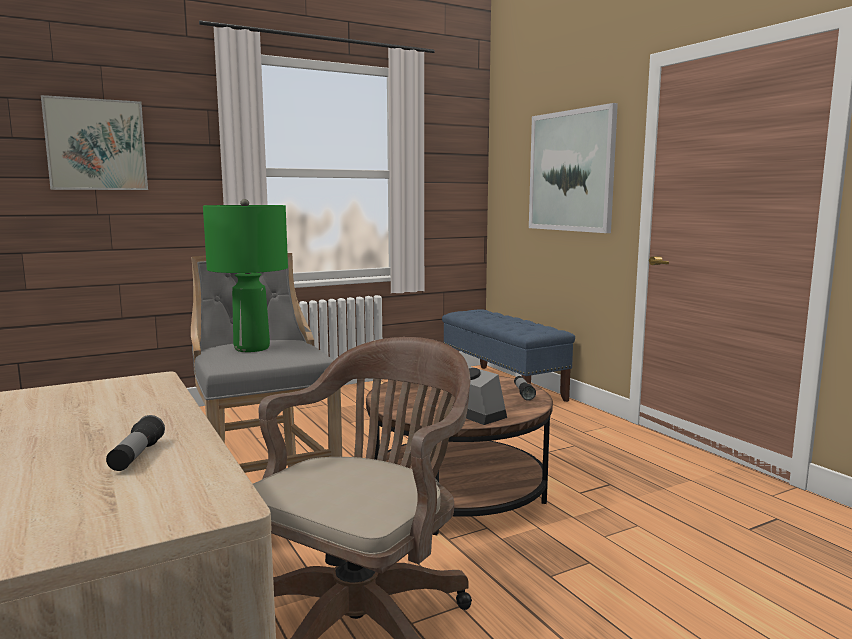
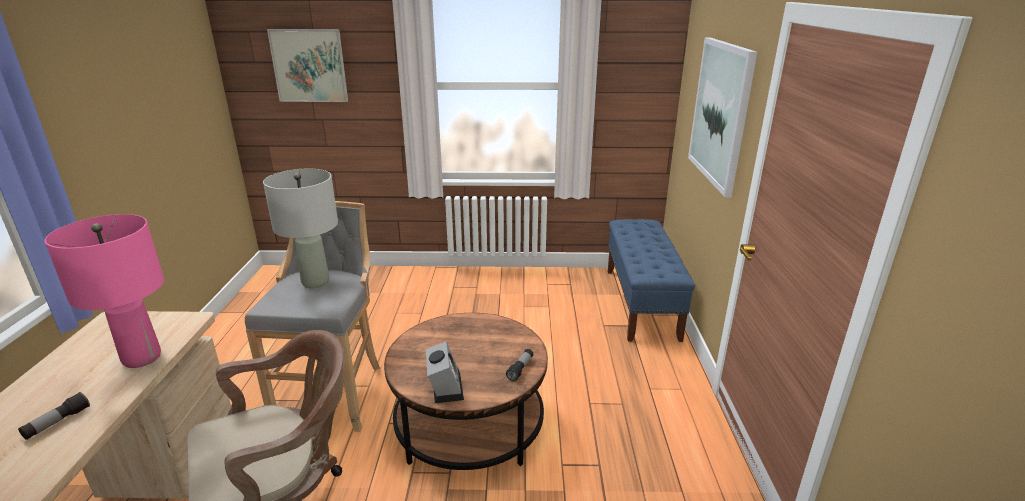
camera: 30 degrees right, 15 degrees up
(147, 405) = (141, 358): none -> pink table lamp
(252, 348) = (316, 282): green table lamp -> grey table lamp

